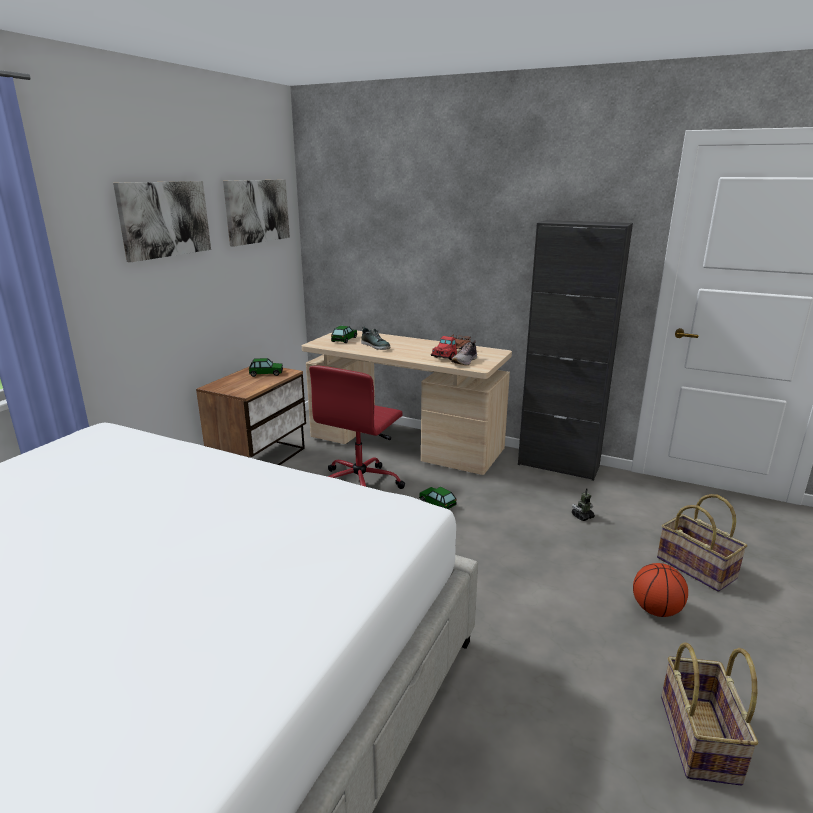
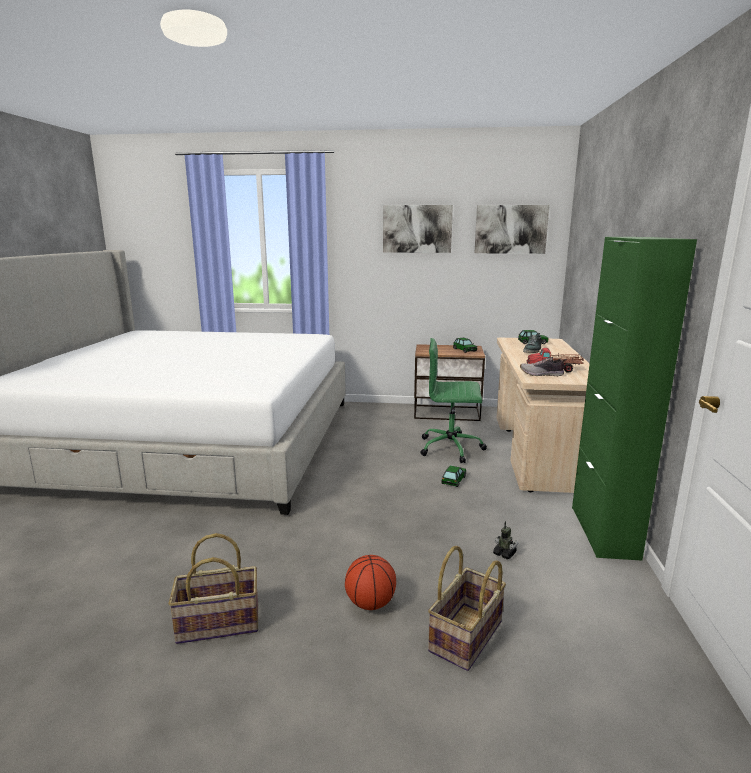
camera: 70 degrees right, 5 degrees down
(360, 483) = (451, 448): red office chair -> green office chair
(558, 465) = (604, 532): black cabinet -> green cabinet

